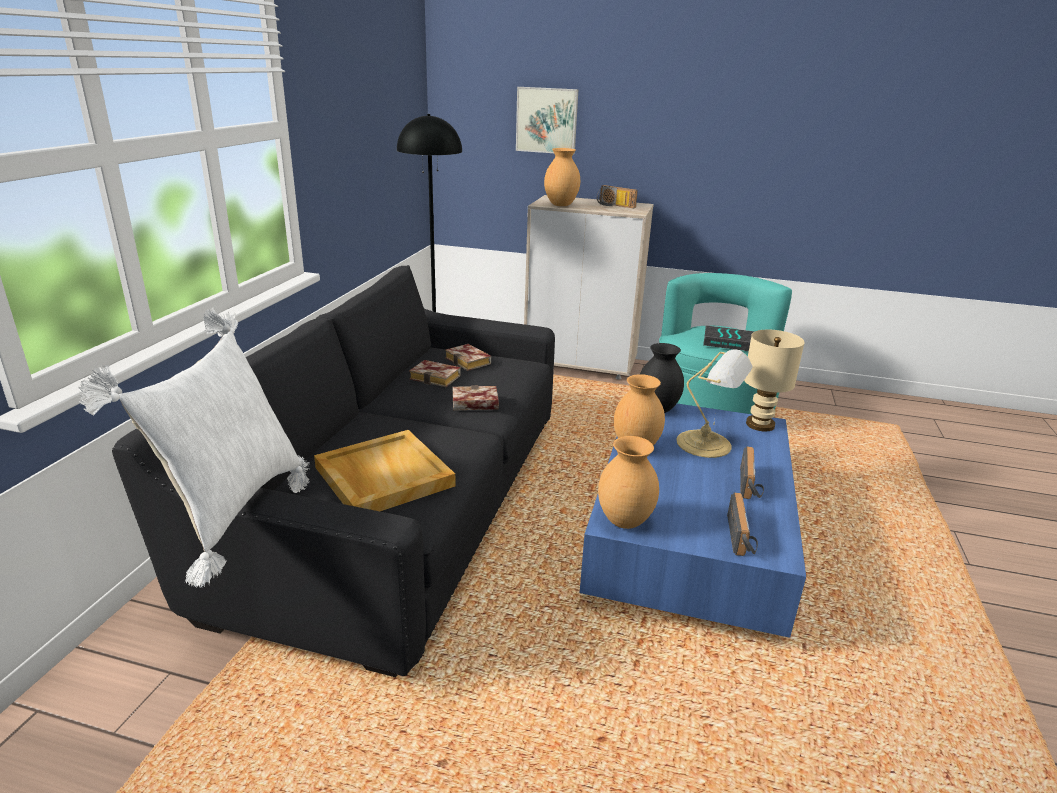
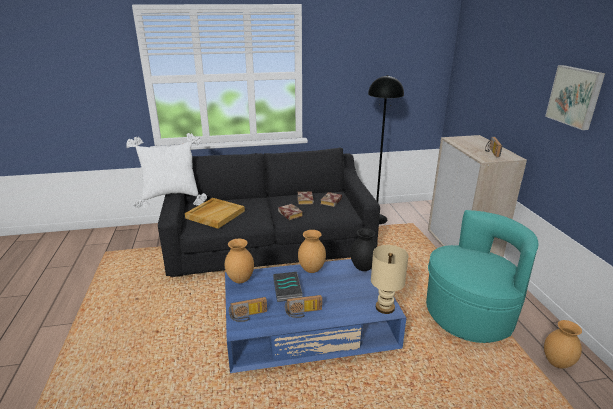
camera: 65 degrees right, 0 degrees up
(547, 120) = (491, 87): picture -> picture (575, 96)
(561, 205) = (460, 142): brown vase -> brown vase (557, 363)
(707, 444) = (337, 291): table lamp -> none
(729, 342) = (458, 264): book -> book (288, 289)

